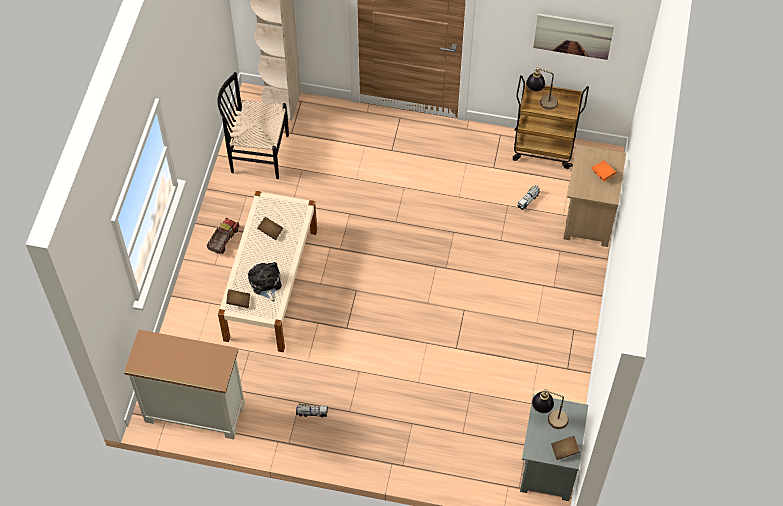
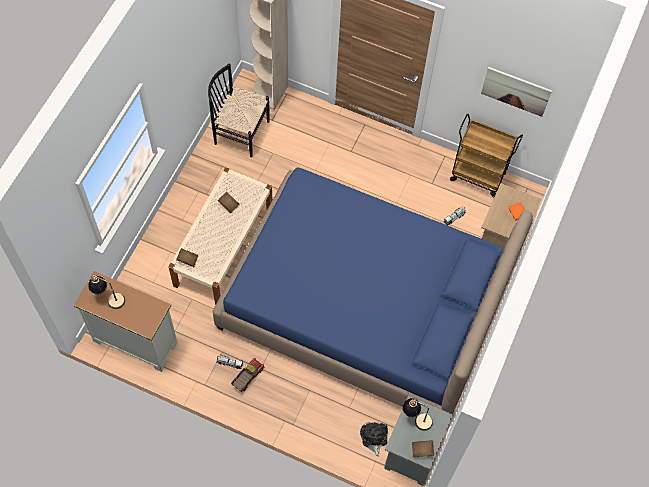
camera: 10 degrees right, 5 degrees up
(223, 240) = (194, 200): toy truck -> toy truck (247, 377)
(265, 283) = (213, 249): plush toy -> plush toy (373, 437)
(450, 317) = (363, 305): none -> blue bed
(540, 101) = (480, 139): table lamp -> table lamp (109, 299)

